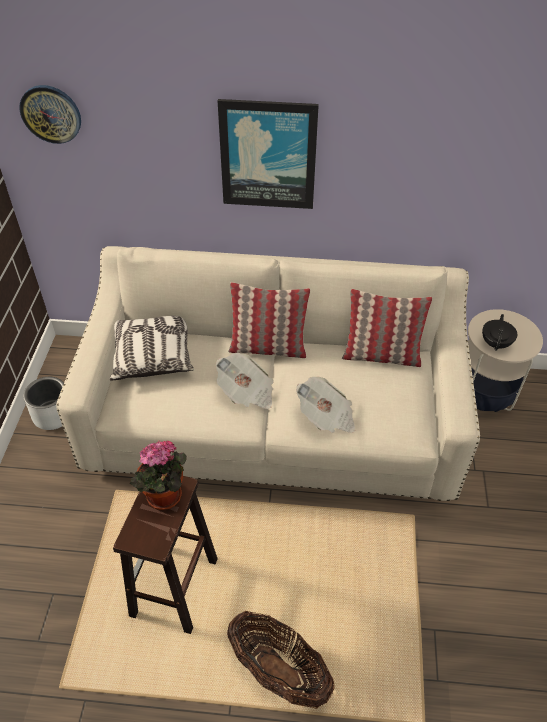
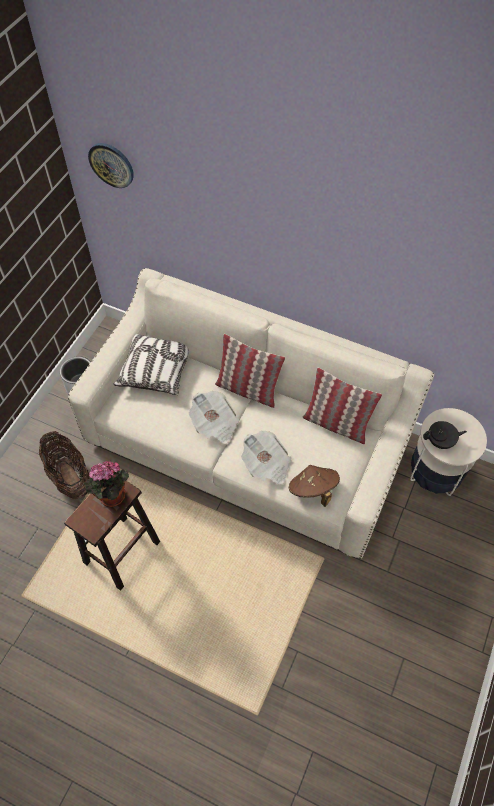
camera: 20 degrees right, 10 degrees up
(268, 155) = (275, 239): picture -> none
(278, 671) = (171, 639): basket -> basket (69, 476)
(390, 427) = (312, 490): none -> brown hat
(496, 343) = (440, 442): black teapot -> black teapot turned 45 degrees clockwise

